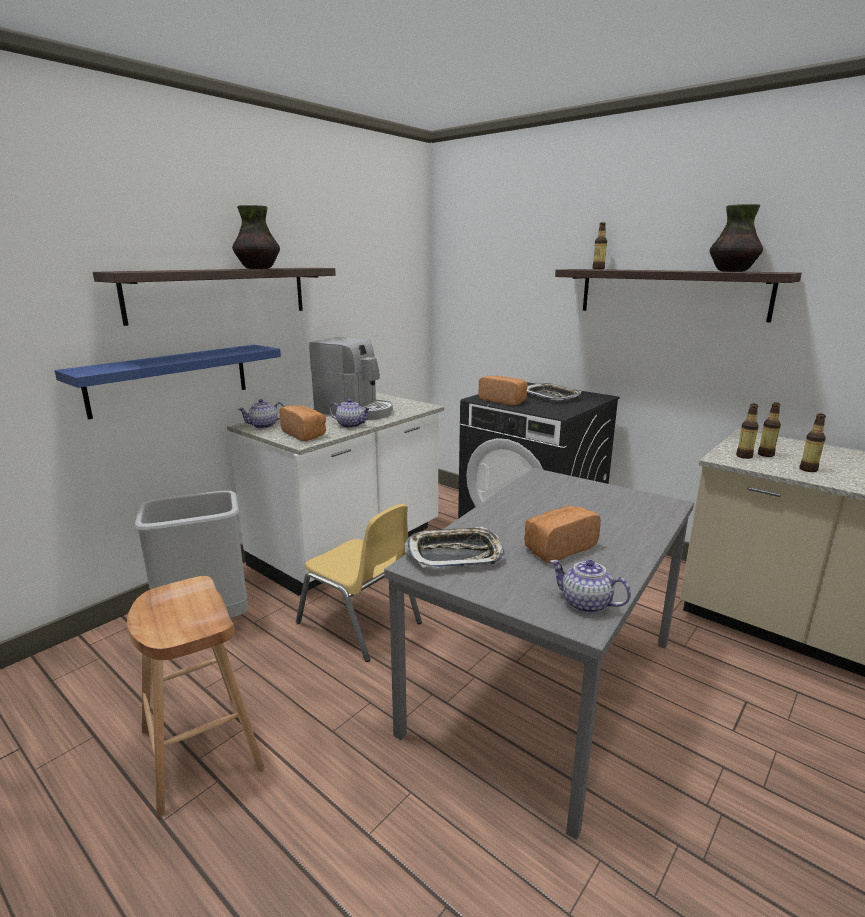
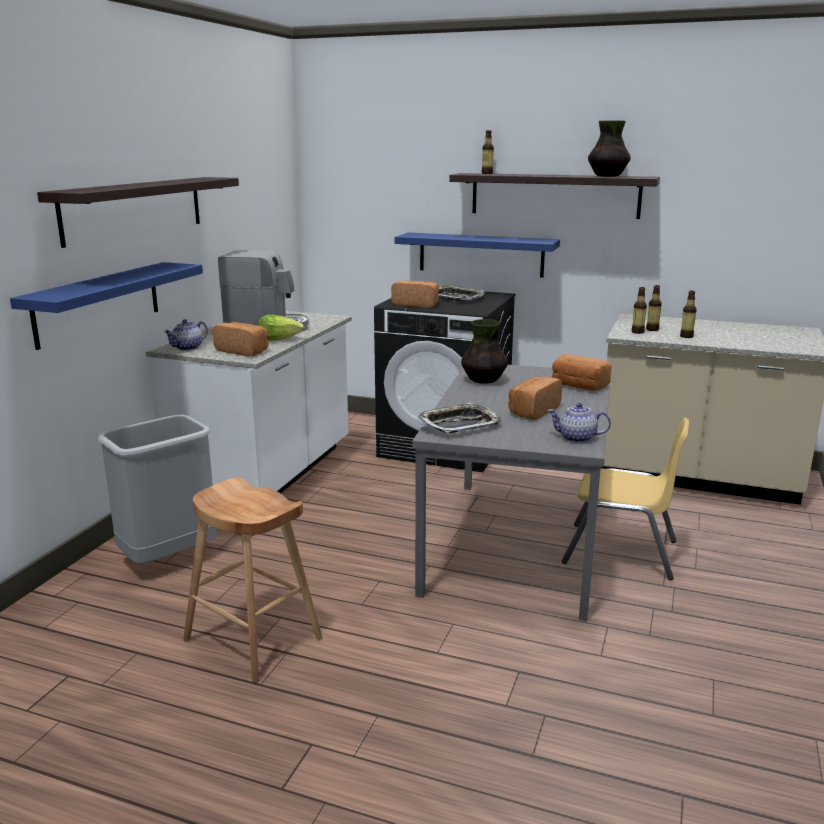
camera: 20 degrees left, 0 degrees up
(258, 268) = (172, 181): vase -> vase (484, 380)
(351, 425) = (279, 339): teapot -> lettuce
(360, 623) = (326, 531): yellow chair -> yellow chair (621, 552)
(588, 353) = (481, 254): none -> blue shelf
(639, 519) = (578, 386): none -> bread

